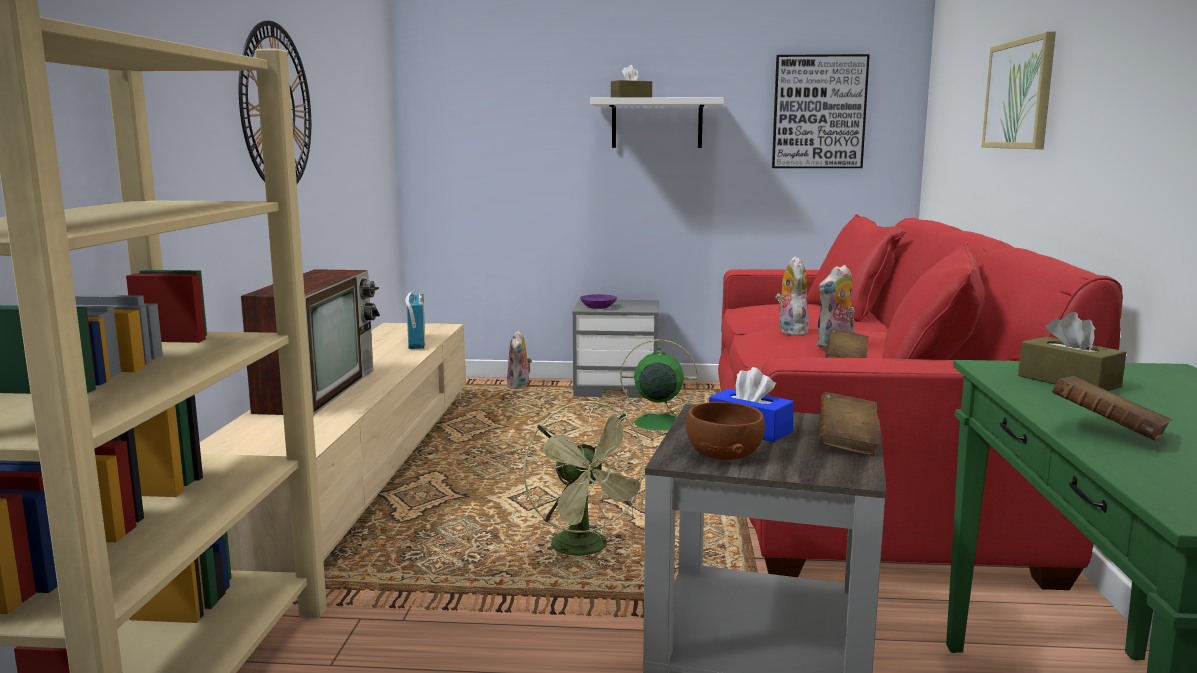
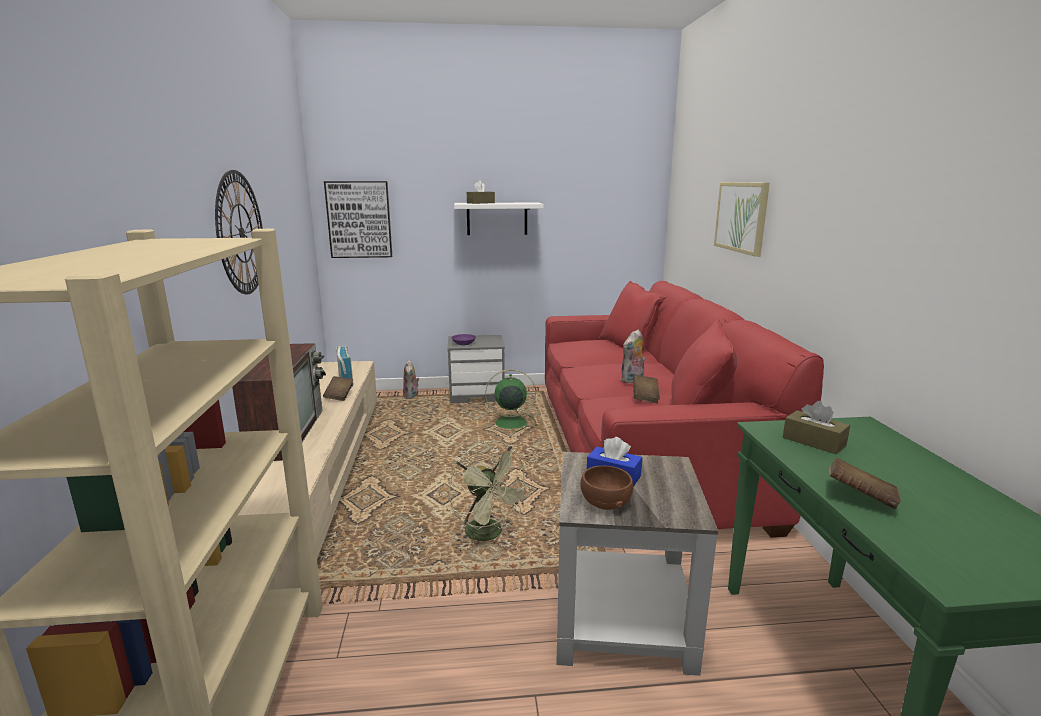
camera: 10 degrees left, 5 degrees up
(790, 332) = (600, 368): plush toy -> none
(819, 112) = (602, 210): picture -> picture (359, 219)
(847, 443) = (678, 483): brown book -> brown book (339, 396)

